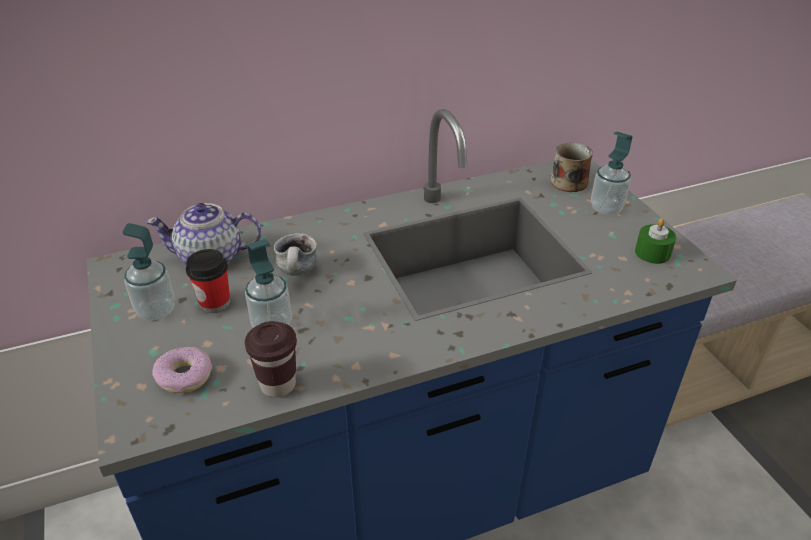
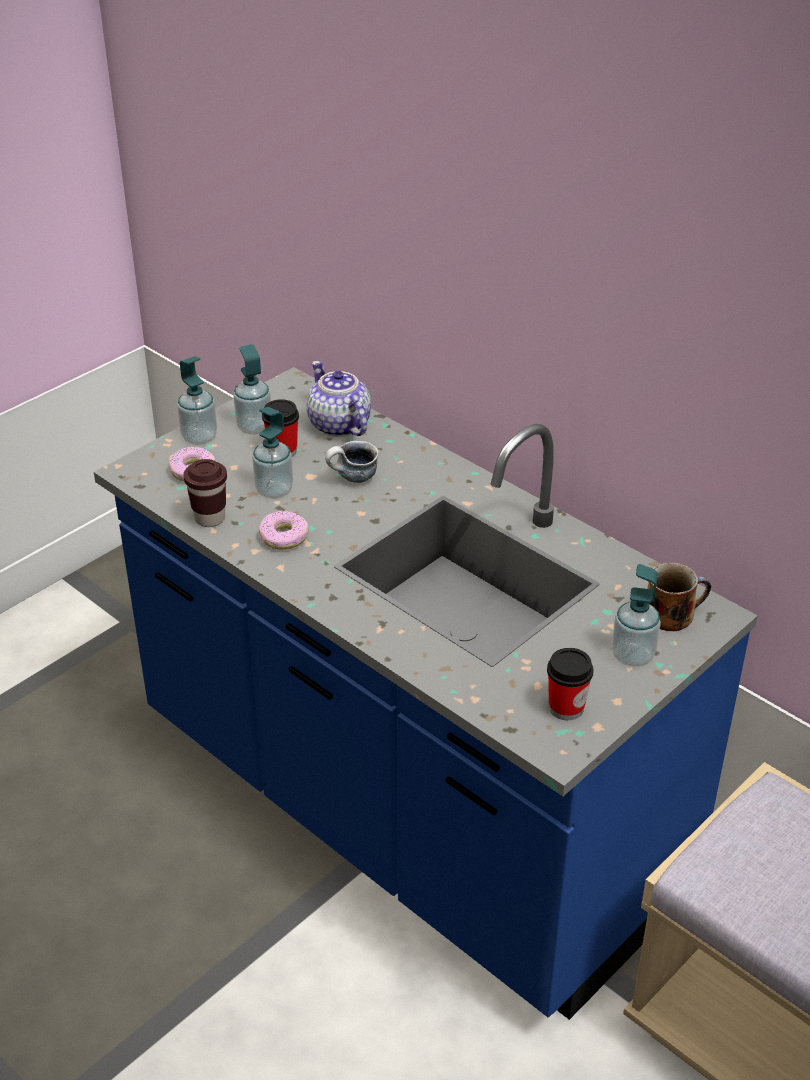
camera: 65 degrees right, 0 degrees up
(131, 355) = (199, 437): none -> soap dispenser
(349, 339) = (284, 537): none -> donut
(652, 253) = (566, 707): green candle -> cup

